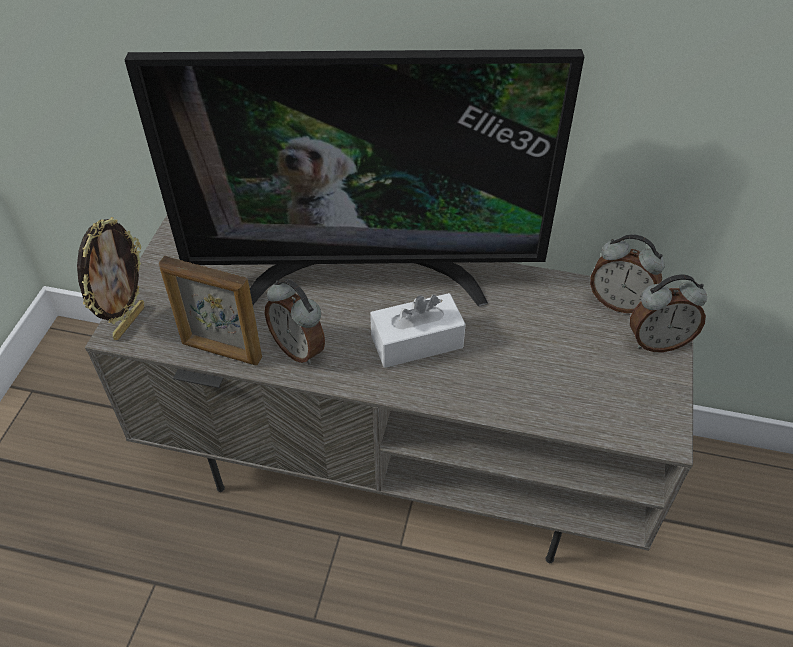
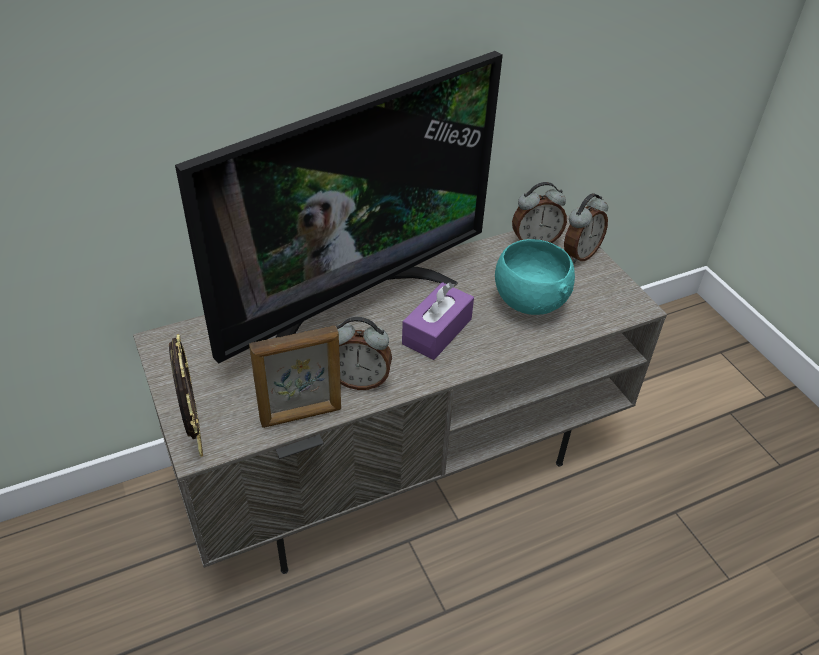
camera: 40 degrees left, 5 degrees down
(416, 341) = (437, 331): white tissue box -> purple tissue box
(542, 362) = (528, 301): none -> turquoise bowl

